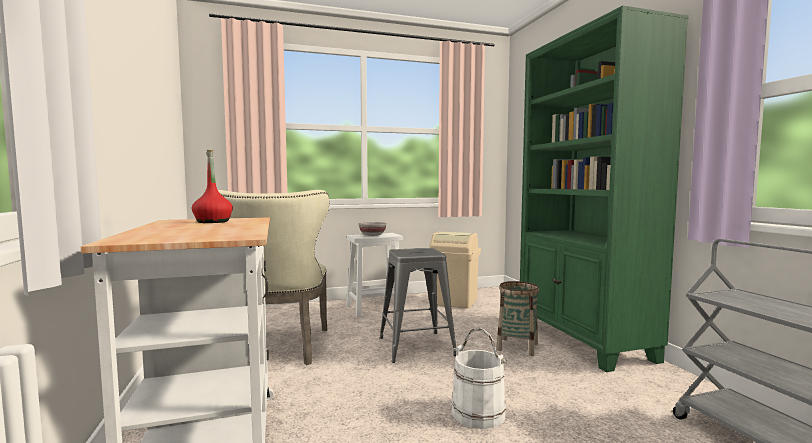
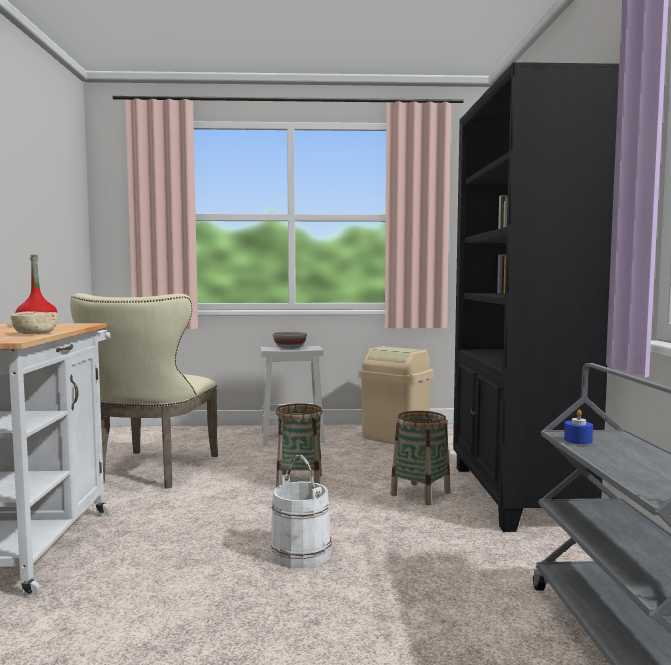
camera: 15 degrees right, 0 degrees up
(242, 228) = (35, 333): none -> beige bowl
(416, 346) = (299, 481): grey stool -> basket
(583, 341) = (515, 496): green bookcase -> black bookcase
(730, 300) = (578, 440): none -> blue candle

